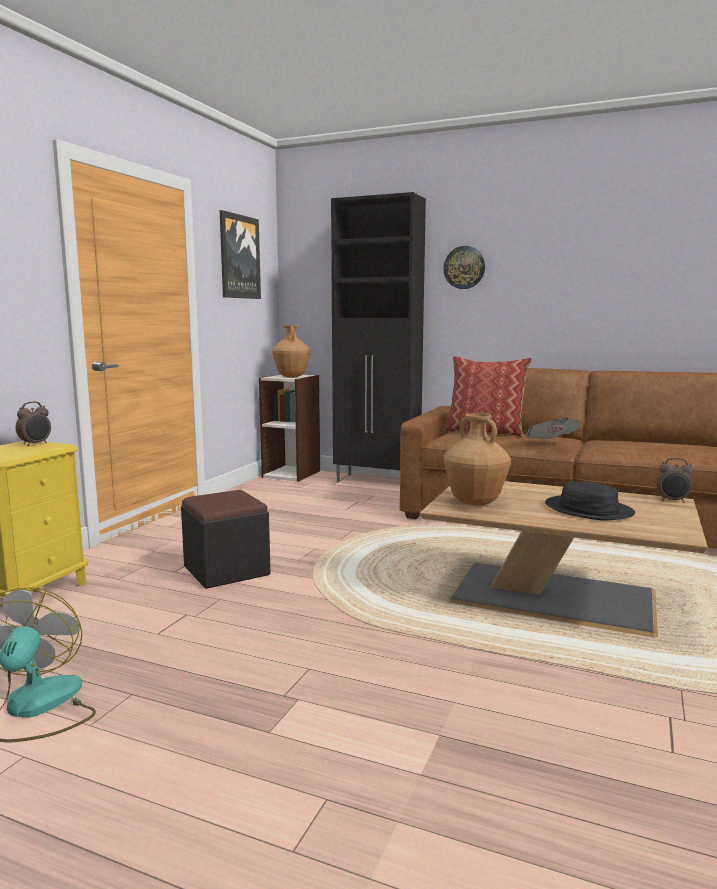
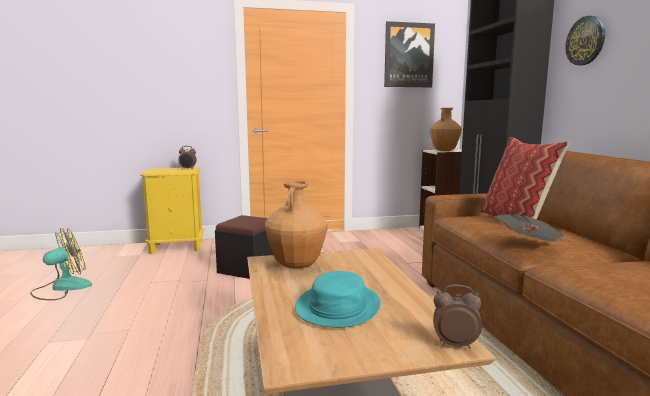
camera: 55 degrees right, 0 degrees up
(588, 510) = (337, 306): black hat -> turquoise hat
(673, 501) = (455, 344): alarm clock -> alarm clock turned 120 degrees clockwise

